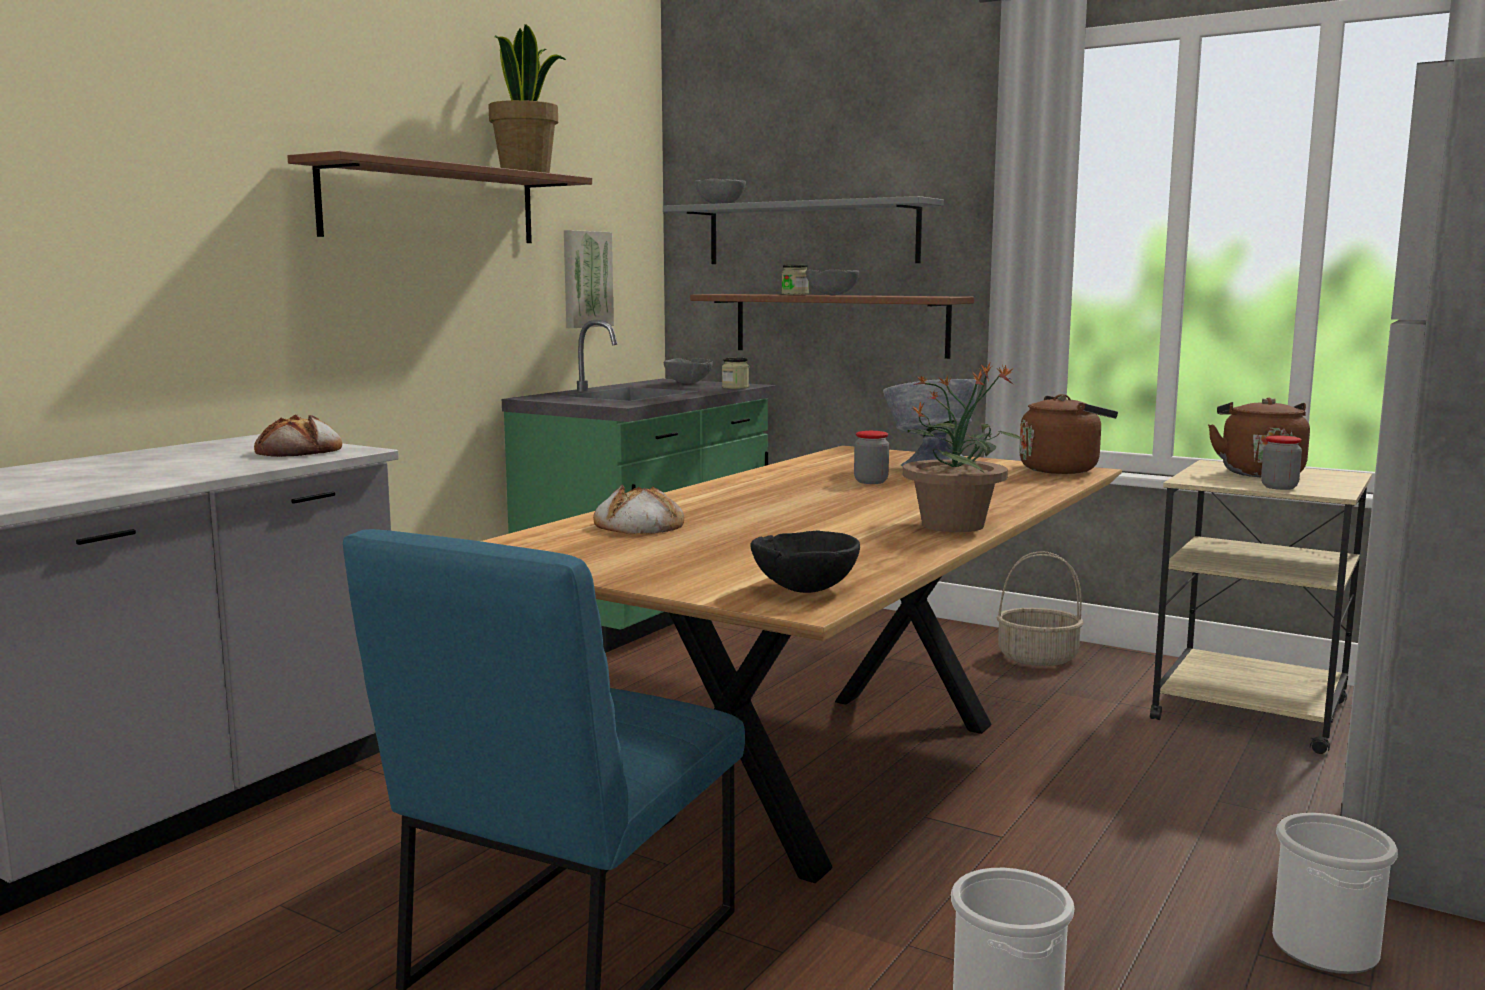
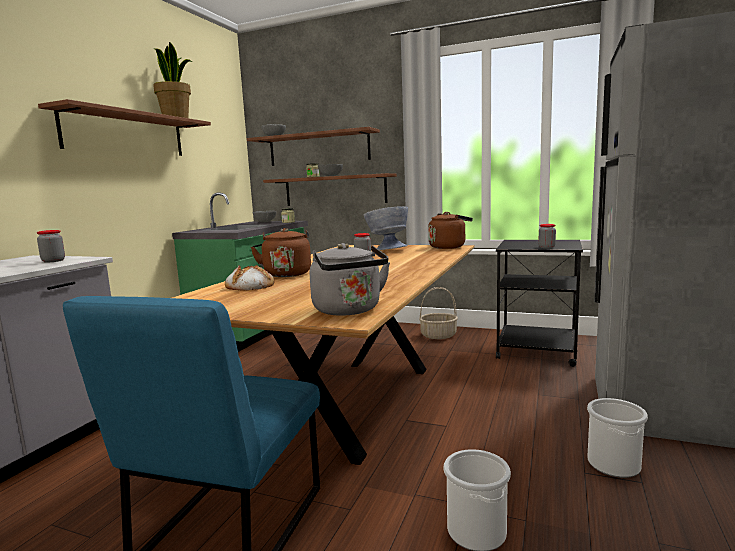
camera: 10 degrees left, 0 degrees up
(300, 451) = (53, 261): bread -> jar
(585, 279) = (211, 174): picture -> none
(804, 589) = (349, 311): black bowl -> grey kettle
(811, 234) = (318, 149): grey shelf -> brown shelf
(954, 525) = (412, 273): potted plant -> none
(1253, 712) = (538, 350): beige cart -> black cart
(1259, 473) = (533, 242): brown kettle -> brown kettle (287, 274)

